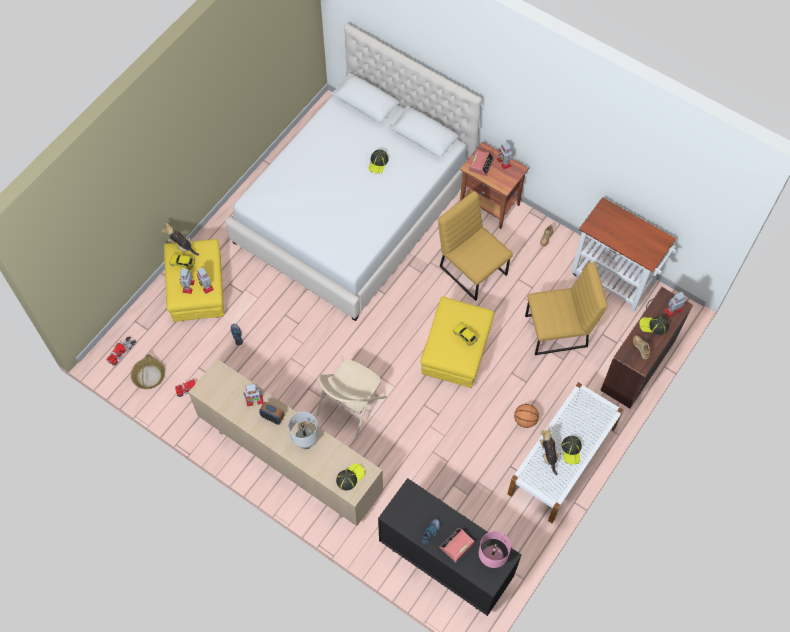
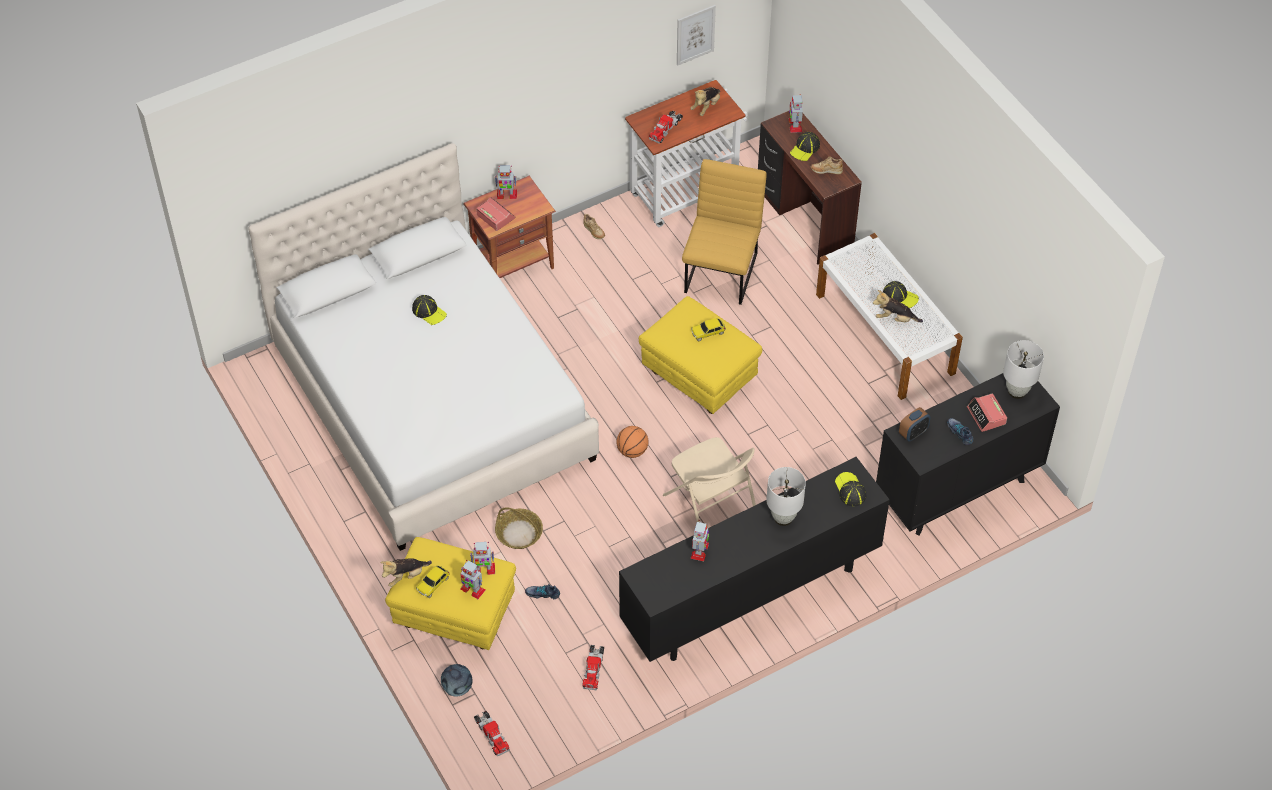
camera: 65 degrees left, 10 degrees down
(147, 318) = (457, 688): none -> football
(149, 376) = (546, 714): basket -> basket (519, 533)
(272, 417) = (733, 540): alarm clock -> alarm clock (913, 433)
(290, 461) = (751, 597): beige cabinet -> black cabinet
(472, 269) = (592, 317): yellow chair -> none
(491, 559) = (1017, 391): pink table lamp -> white table lamp
(525, 420) = (818, 347): basketball -> basketball (632, 451)
(606, 226) = (665, 129): none -> toy truck
(644, 243) = (706, 107): none -> plush toy
(673, 196) = (695, 34): none -> picture

